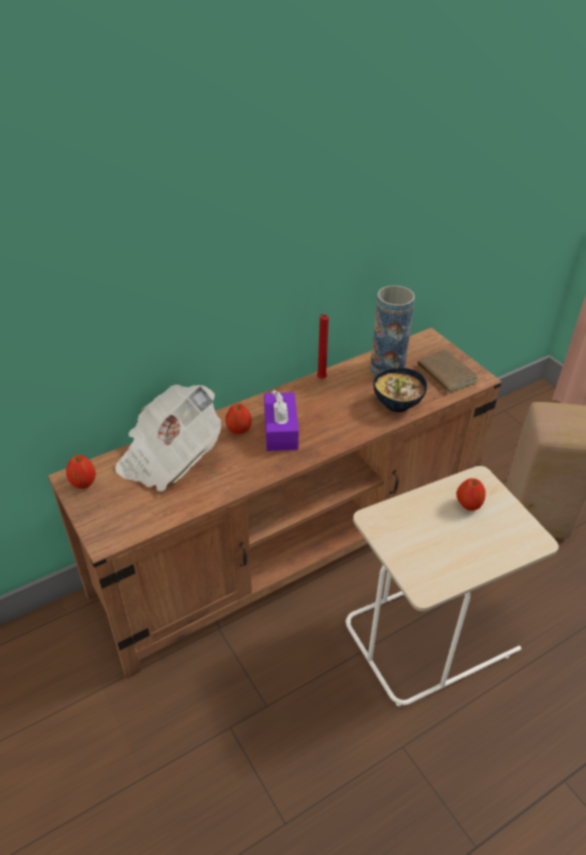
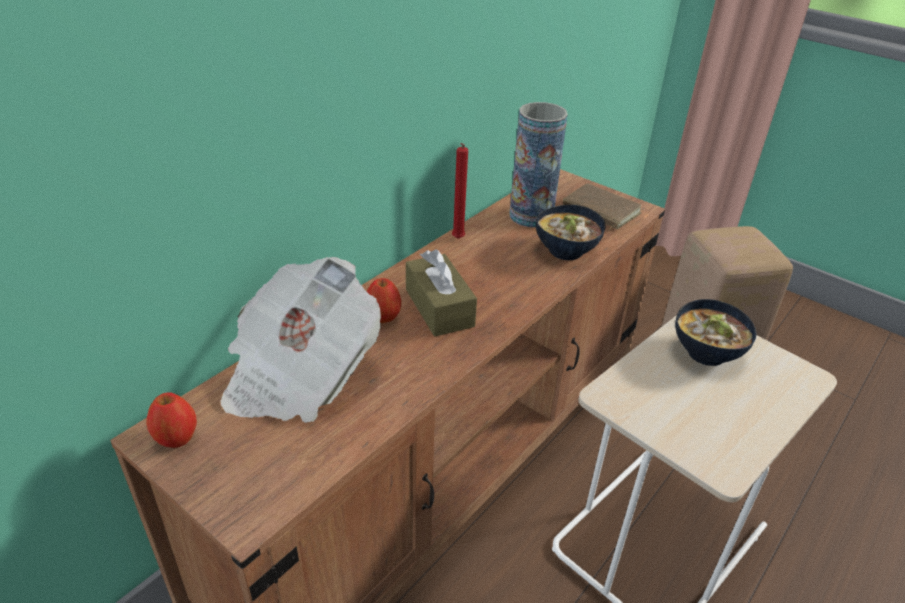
camera: 20 degrees left, 5 degrees down
(280, 430) = (439, 308): purple tissue box -> brown tissue box
(468, 505) = (708, 353): apple -> bowl

